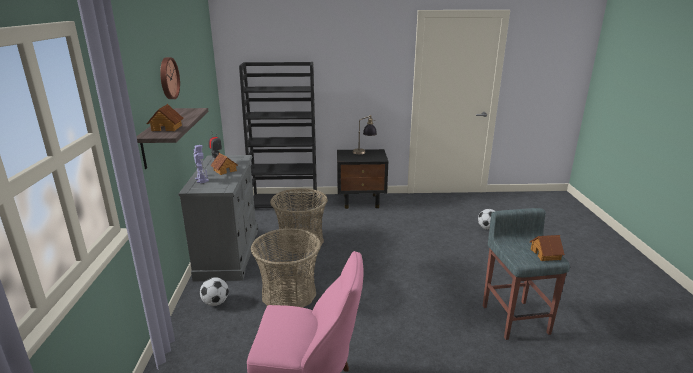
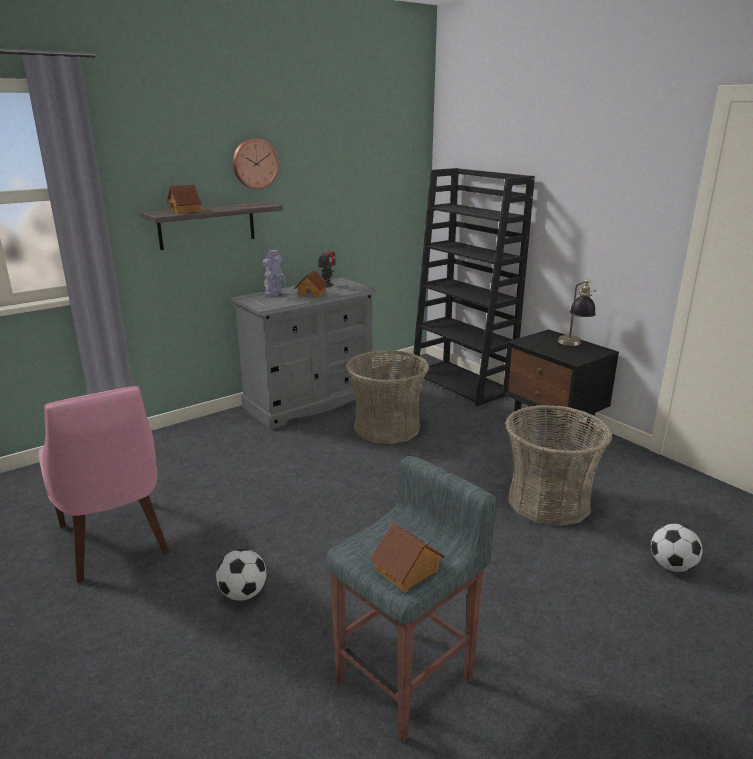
camera: 55 degrees right, 0 degrees up
(215, 302) = (219, 432): football -> football (243, 593)
(289, 293) = (273, 463): basket -> basket (548, 501)

